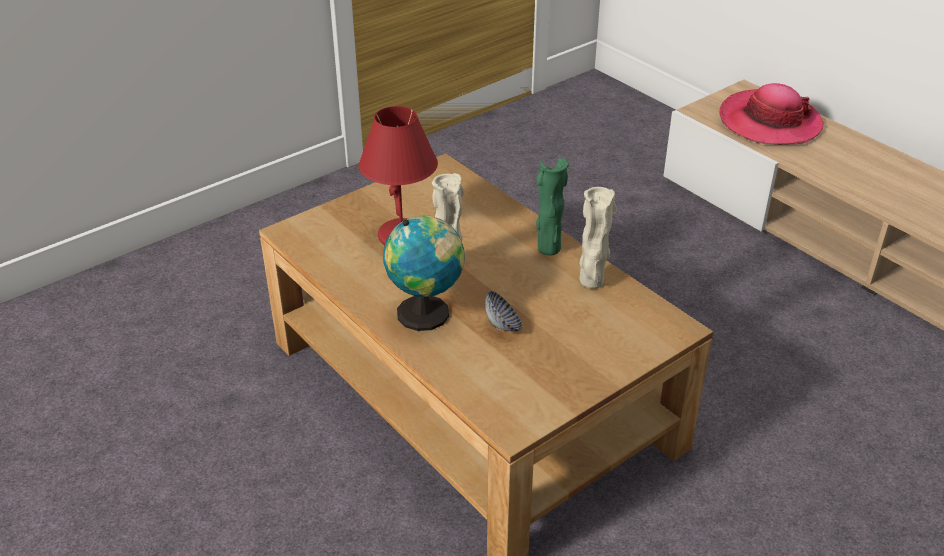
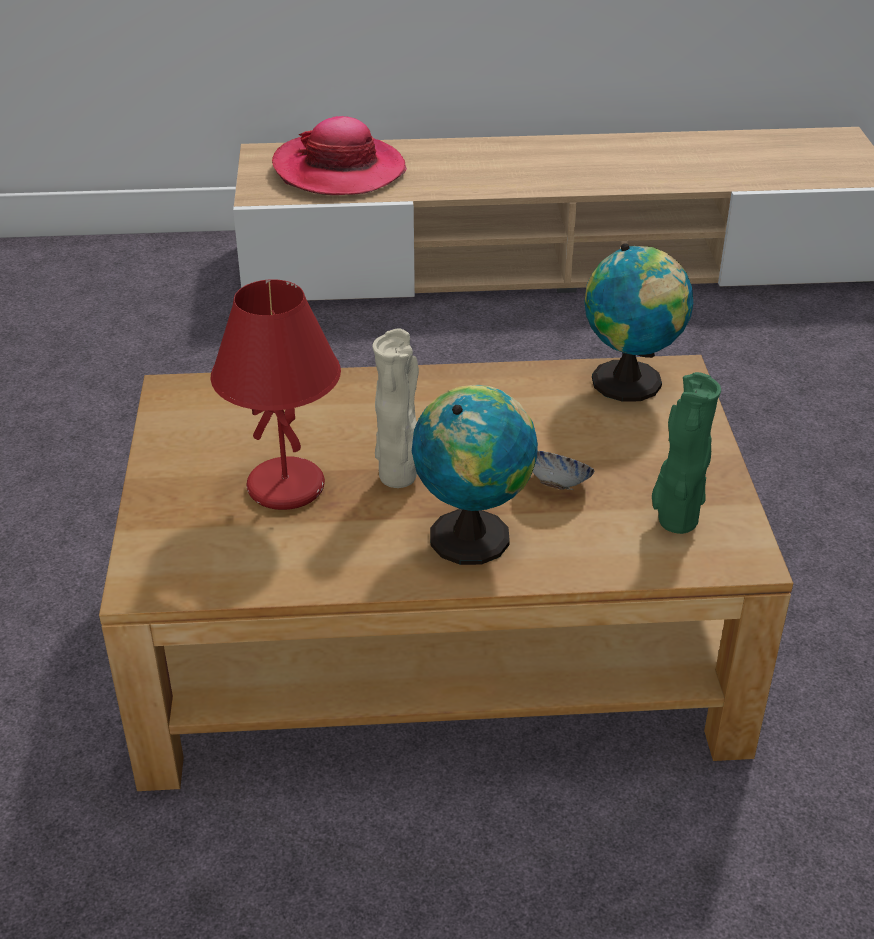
camera: 55 degrees left, 0 degrees up
(548, 248) = (445, 388): green vase -> green vase (675, 522)
(591, 282) = (543, 389): beige vase -> none
(640, 314) = (631, 383): none -> globe

